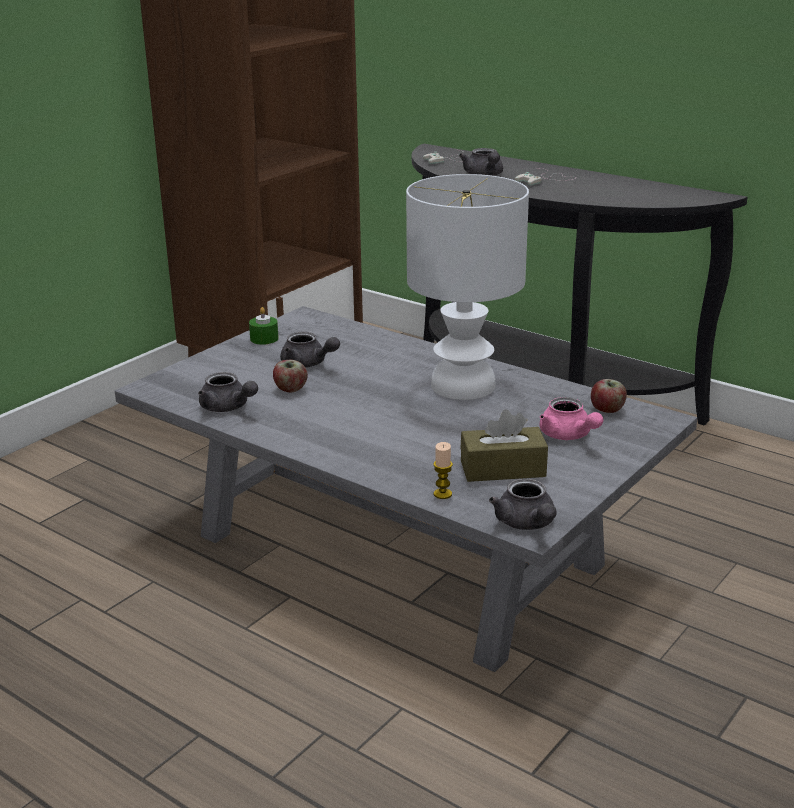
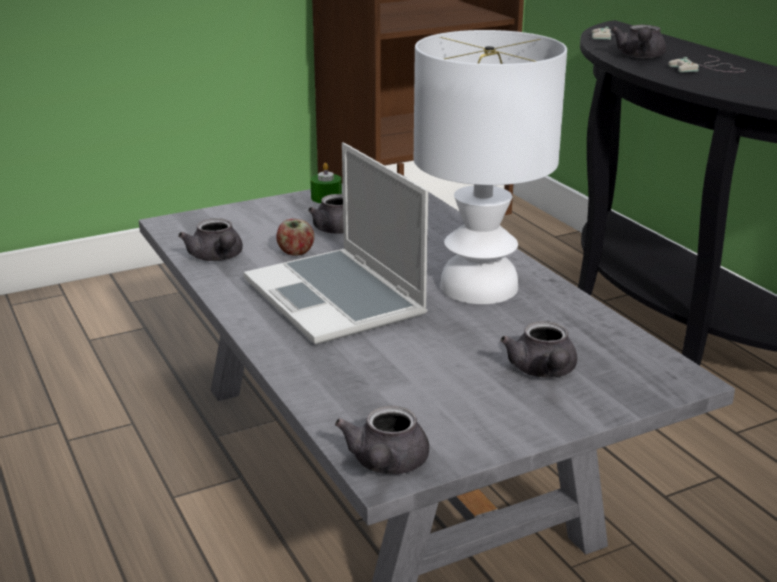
camera: 25 degrees right, 0 degrees up
(365, 419) = (337, 299): none -> laptop
(442, 494) = (329, 402): candle -> none
(503, 469) = (426, 391): brown tissue box -> none
(568, 436) = (543, 371): pink teapot -> grey teapot
(607, 410) = (622, 352): apple -> none

